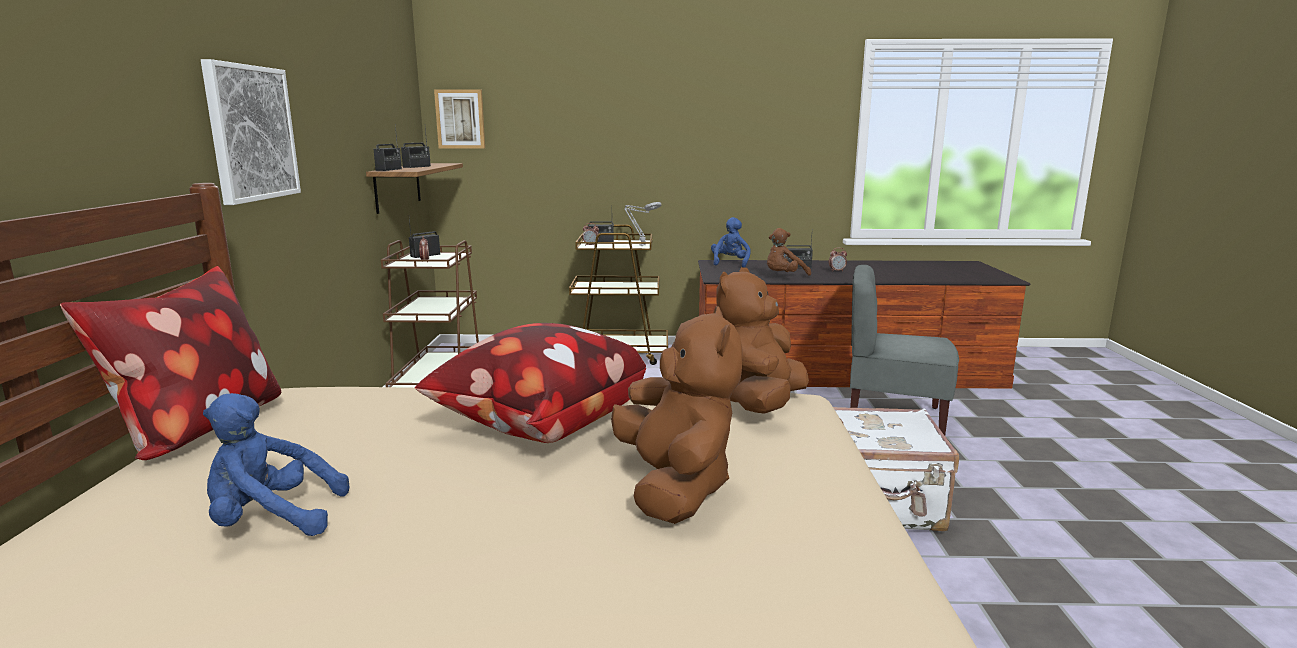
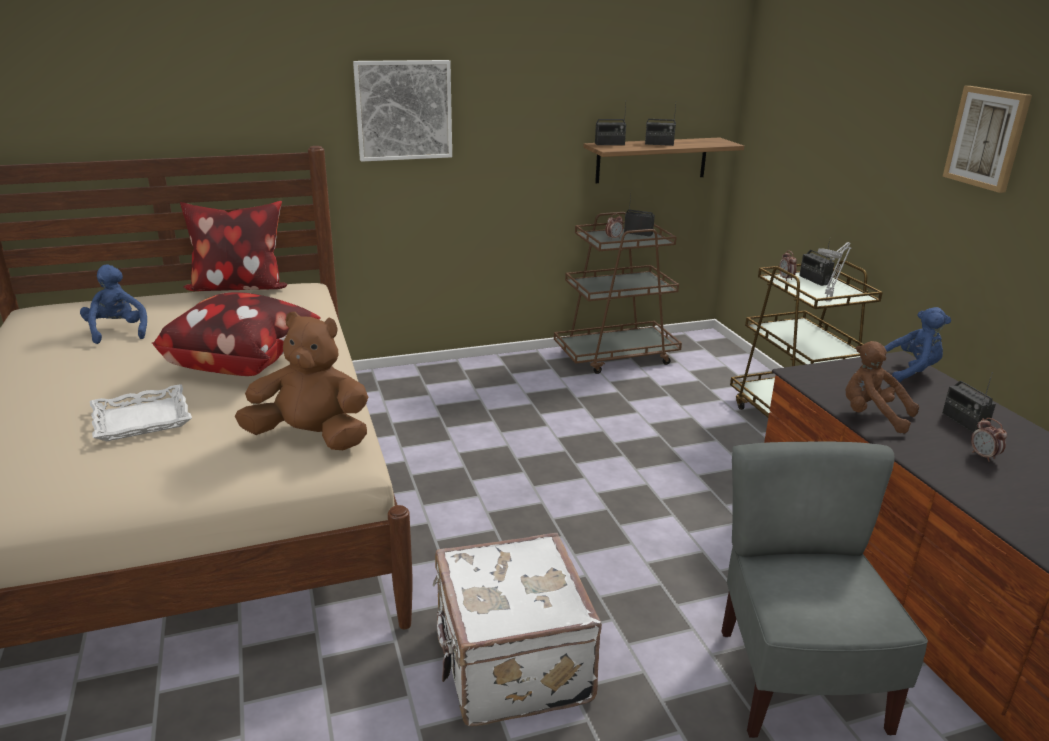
camera: 70 degrees right, 10 degrees up
(460, 119) = (767, 94): picture -> picture (987, 138)
(675, 487) = (142, 420): brown plush toy -> white tray

